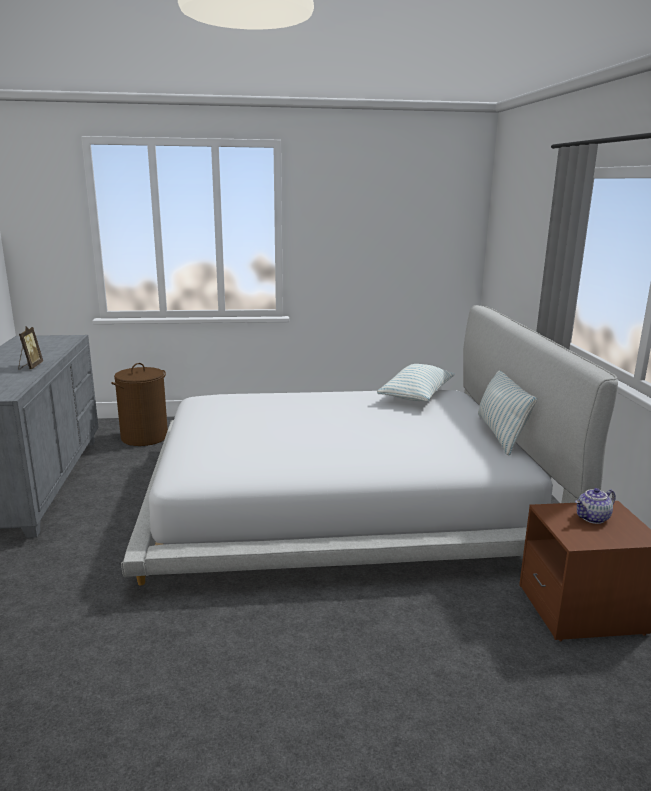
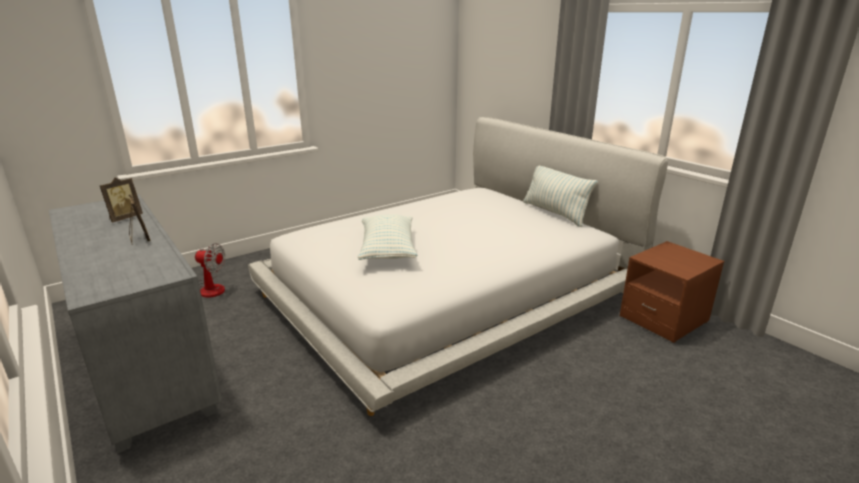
camera: 30 degrees left, 5 degrees up
(47, 350) = (124, 218): none -> picture frame
(145, 437) = (211, 287): brown laundry basket -> fan
(416, 396) = (465, 197): pillow -> pillow (387, 249)
(593, 518) = (671, 256): teapot -> none

